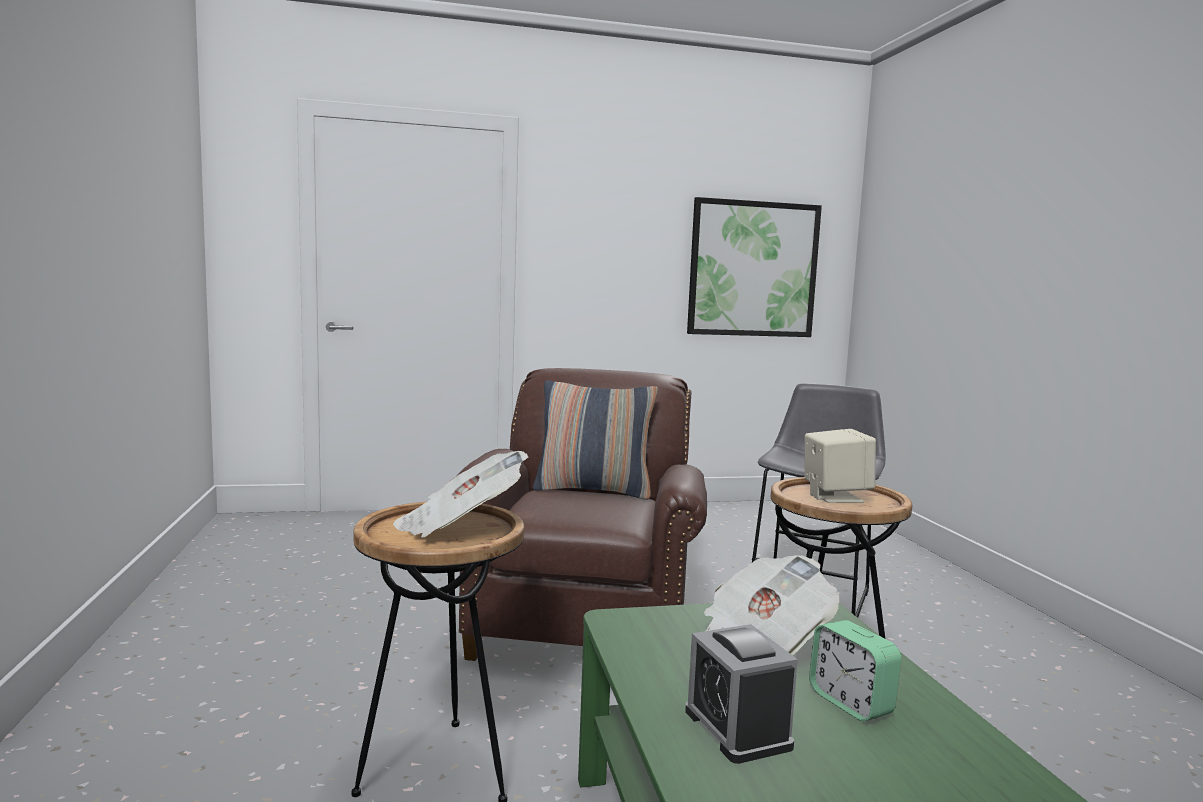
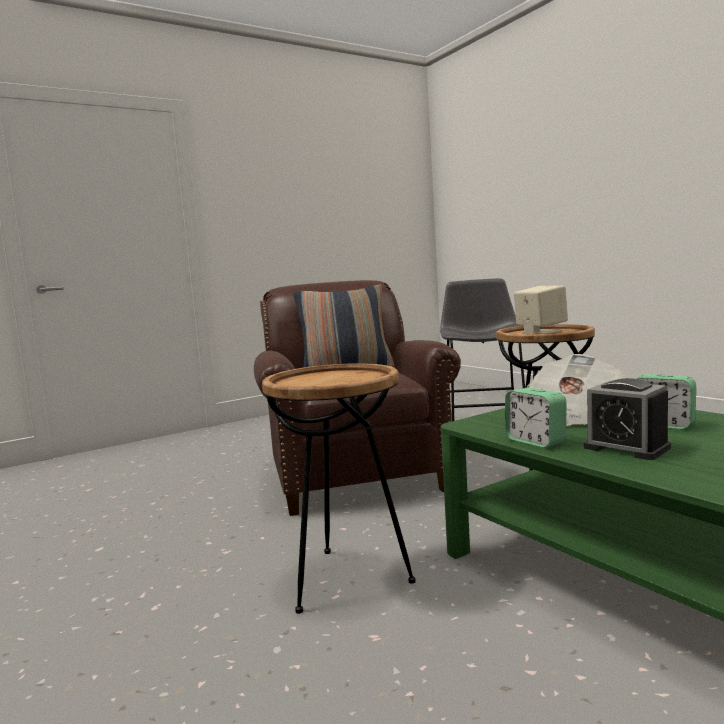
camera: 20 degrees left, 0 degrees up
(459, 526) = (341, 376): newspaper -> none
(646, 678) = (535, 441): none -> alarm clock
(753, 269) = (370, 217): picture -> none

